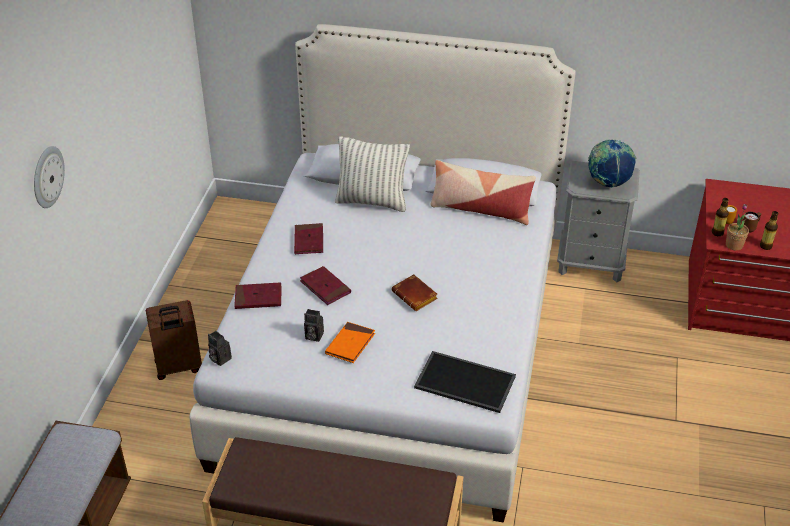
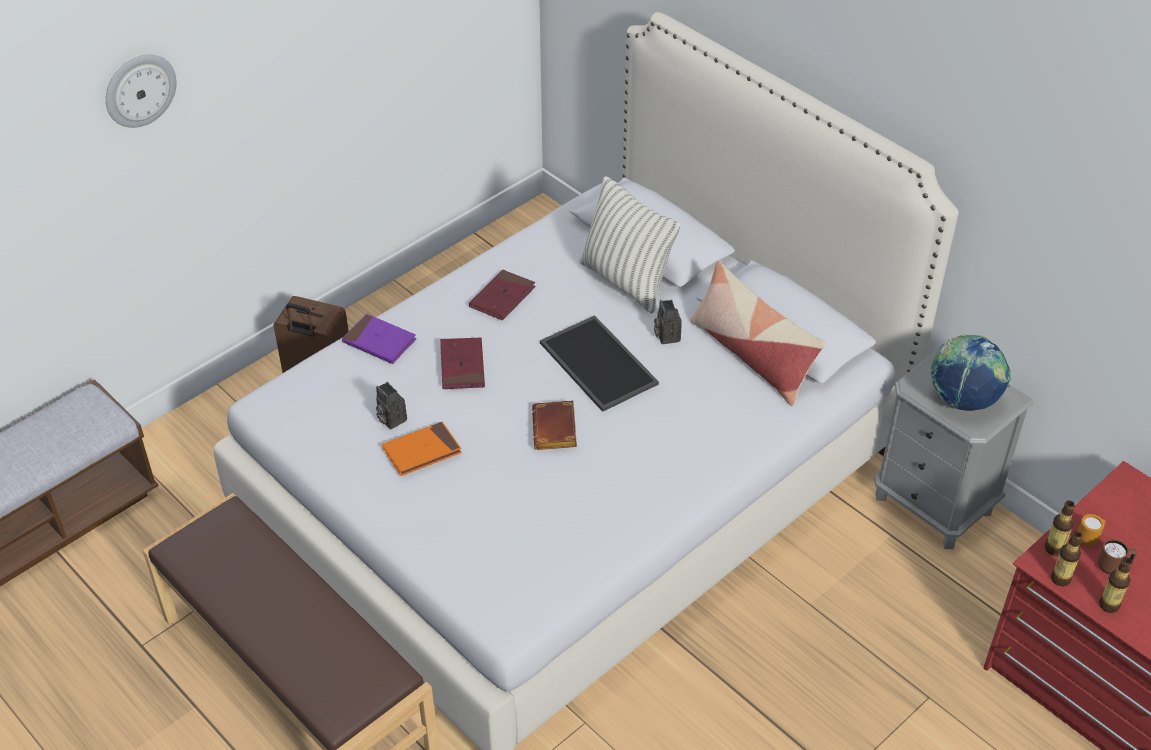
camera: 35 degrees right, 5 degrees up
(219, 358) = (271, 393): camera -> camera (666, 335)
(258, 298) = (379, 342): red book -> purple book
(463, 383) = (502, 570): tray -> tray (596, 363)
(734, 245) = (1060, 579): potted plant -> bottle

